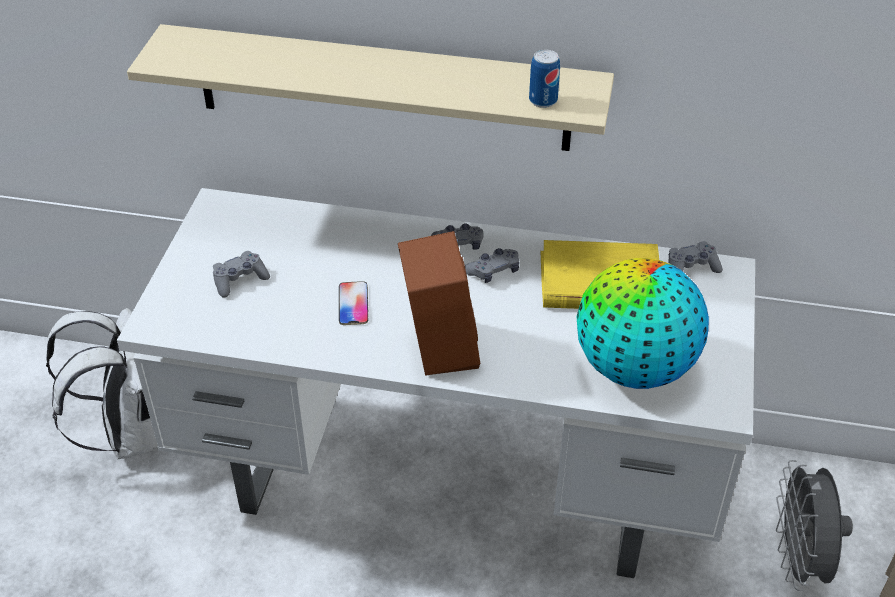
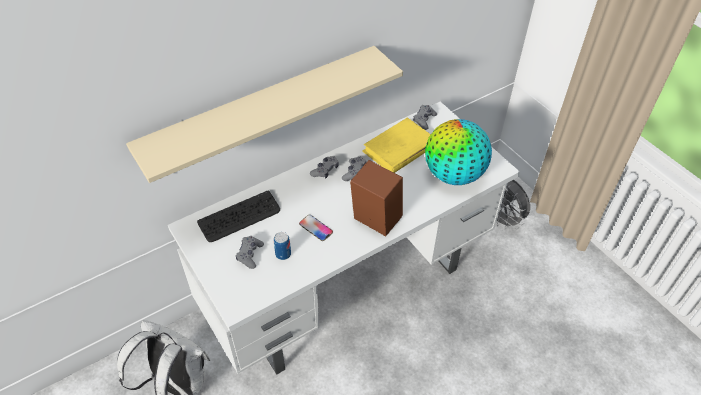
camera: 45 degrees left, 5 degrees up
(284, 231) = (240, 217): none -> keyboard
(543, 100) = (365, 74): can -> can (283, 254)

